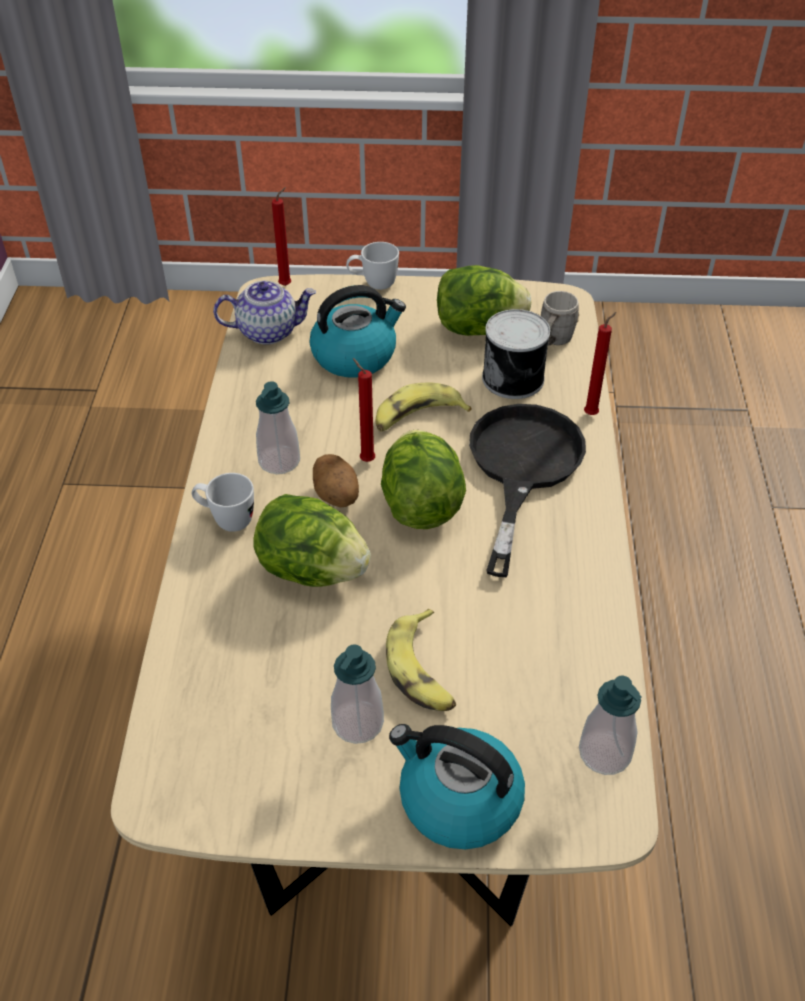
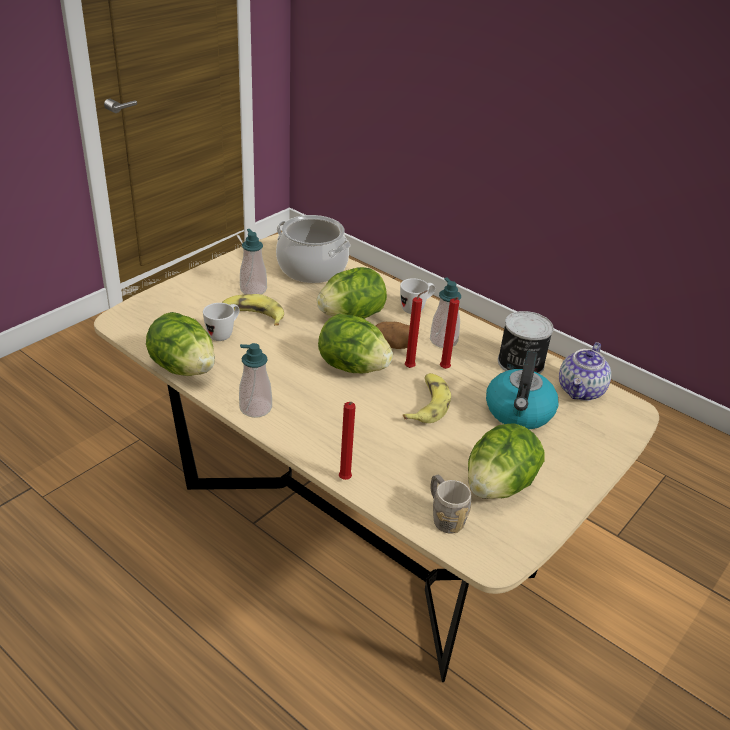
camera: 125 degrees right, 10 degrees down
(219, 697) = (312, 268): none -> cooking pot
(287, 285) = (637, 424): red candle -> red candle (444, 370)
(373, 284) = (606, 465): white mug -> white mug (224, 334)
(457, 800) = (185, 293): kettle -> none
(514, 378) = (421, 468): can -> can (520, 363)
(521, 468) = (334, 418): black frying pan -> none
(604, 753) = (143, 336): soap dispenser -> soap dispenser (255, 408)
(607, 650) = (183, 368): none -> lettuce

